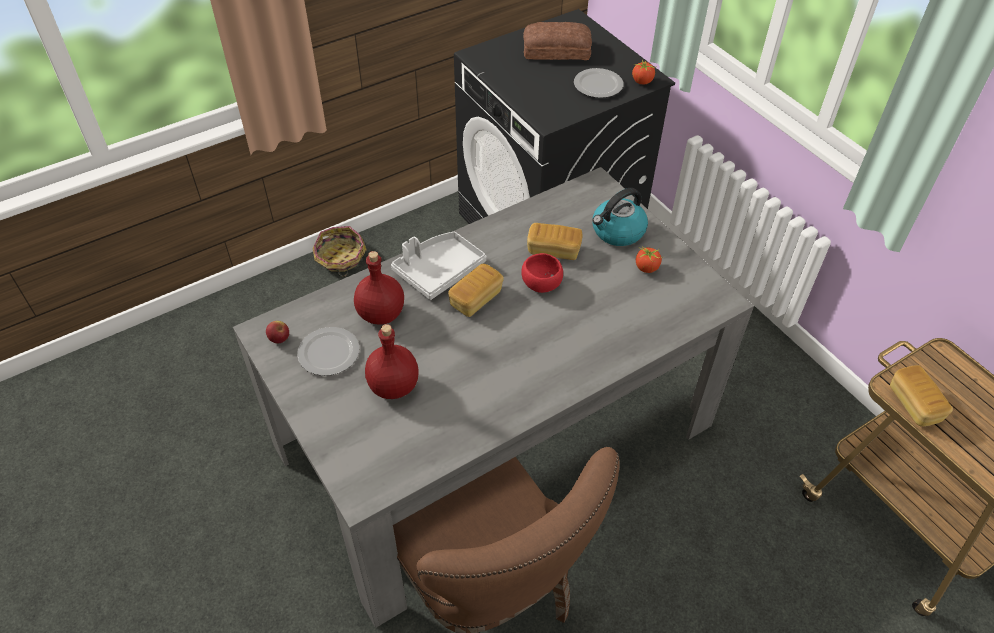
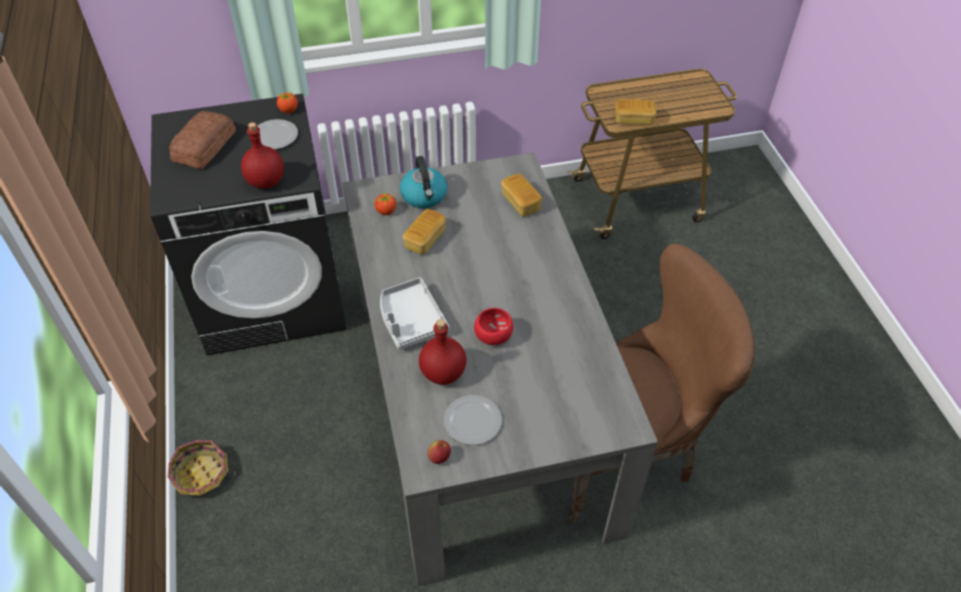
camera: 70 degrees left, 0 degrees up
(394, 386) = (528, 381): red bottle -> red bottle (266, 181)
(476, 299) = (455, 303): bread -> bread (521, 203)
(541, 285) = (460, 258): red bowl -> red bowl (494, 336)
(647, 268) = (472, 192): tomato -> tomato (386, 211)

